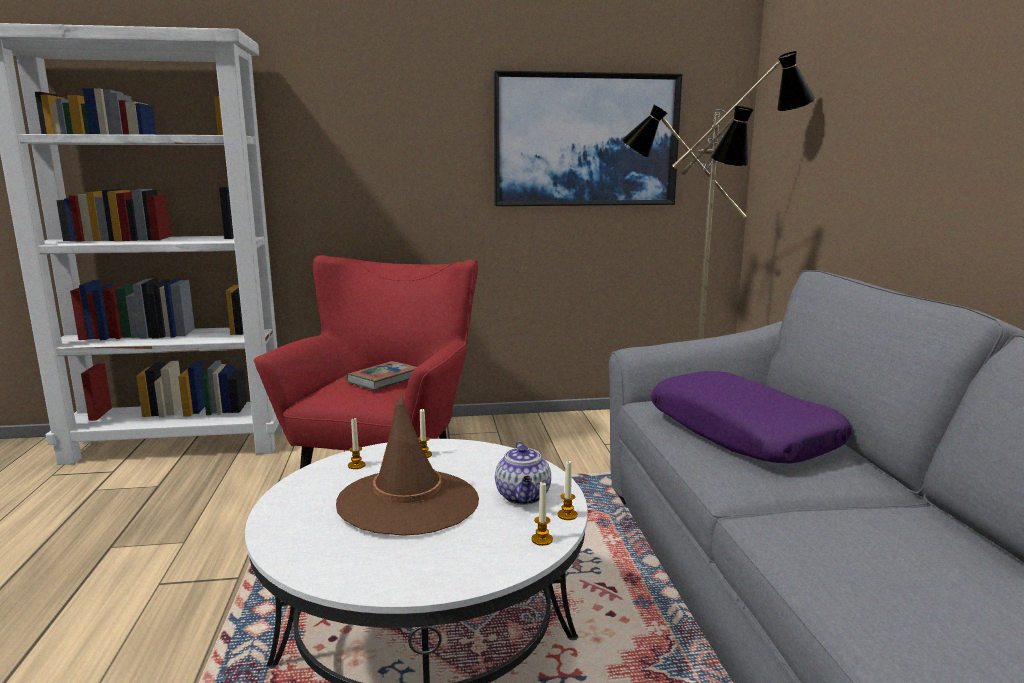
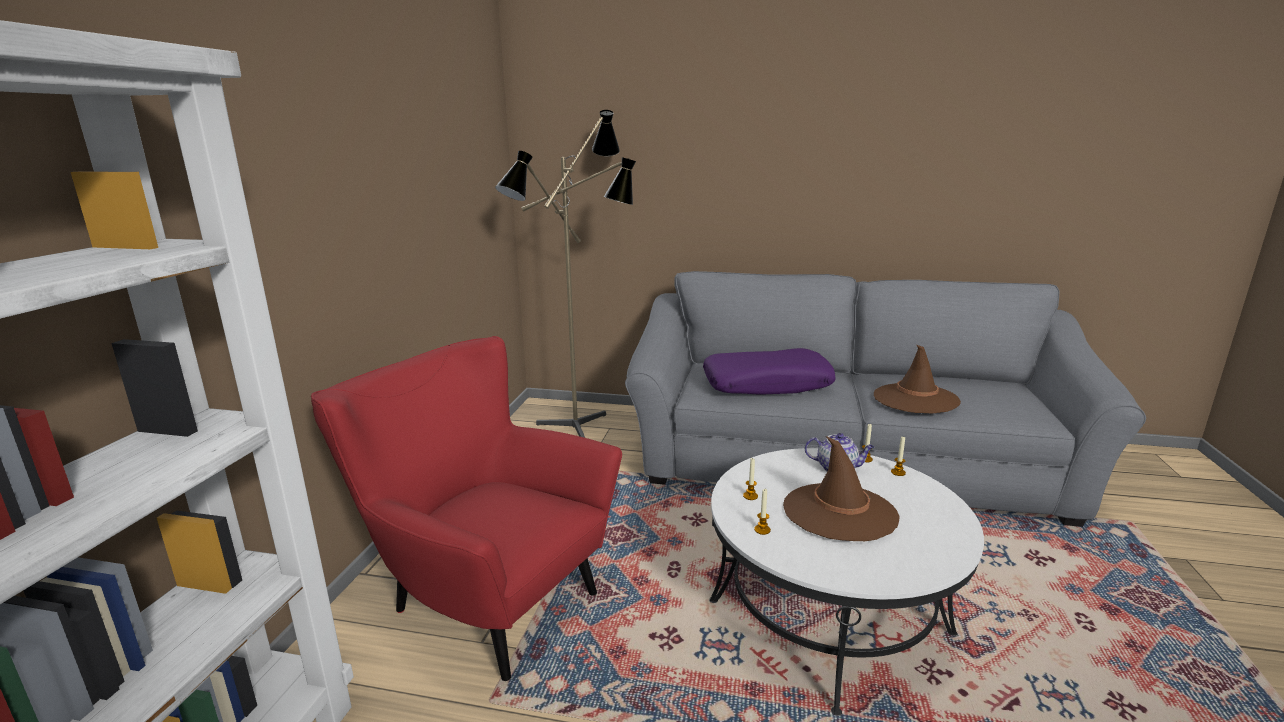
camera: 70 degrees left, 5 degrees up
(383, 380) = (507, 500): book -> none
(585, 140) = (439, 186): picture -> none
(851, 547) = (915, 399): none -> brown hat

